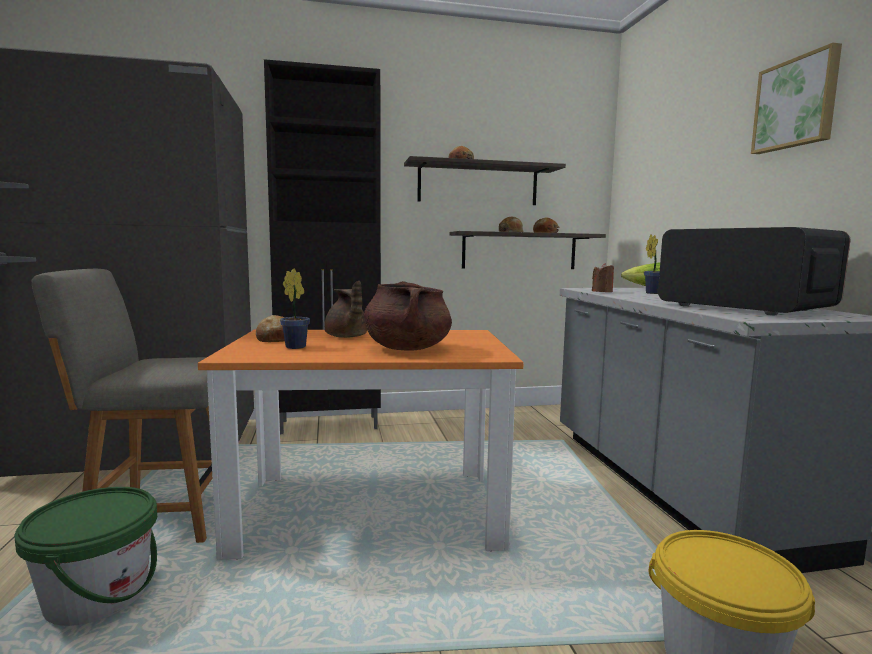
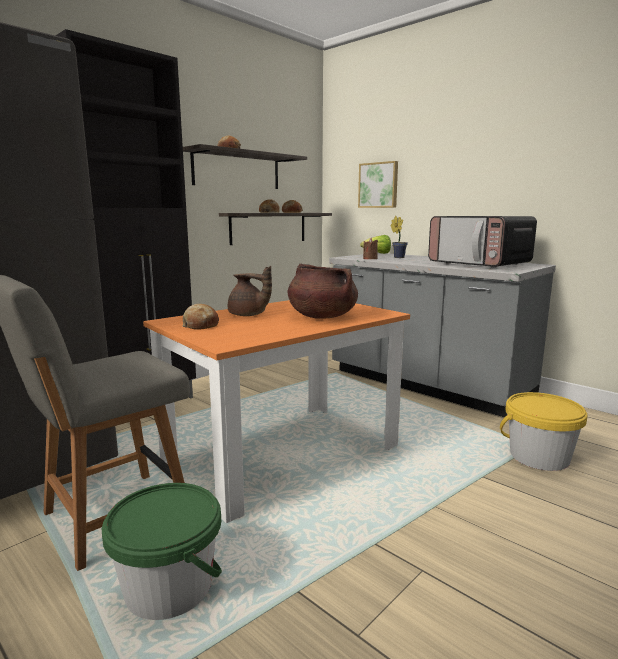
camera: 35 degrees left, 5 degrees up
(297, 346) = (242, 328): potted plant -> none
(743, 307) = (479, 264): microwave -> microwave turned 150 degrees counterclockwise
(796, 103) = (483, 135): picture -> picture (378, 185)

